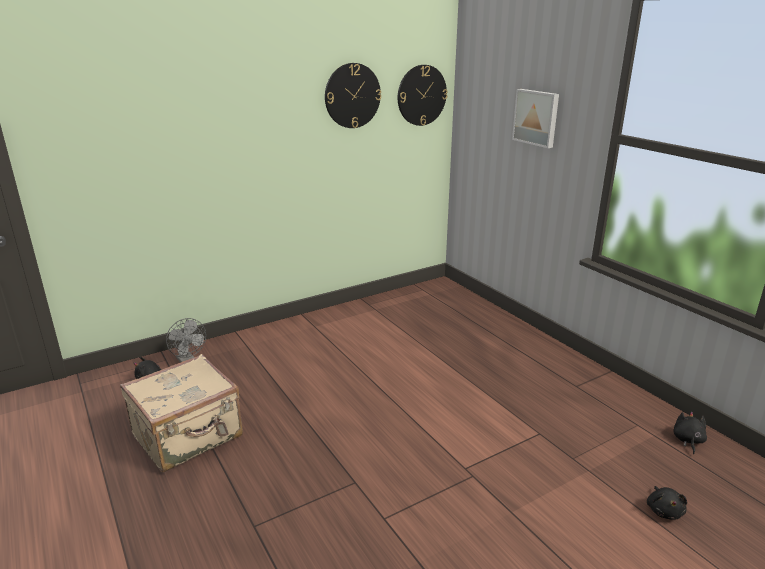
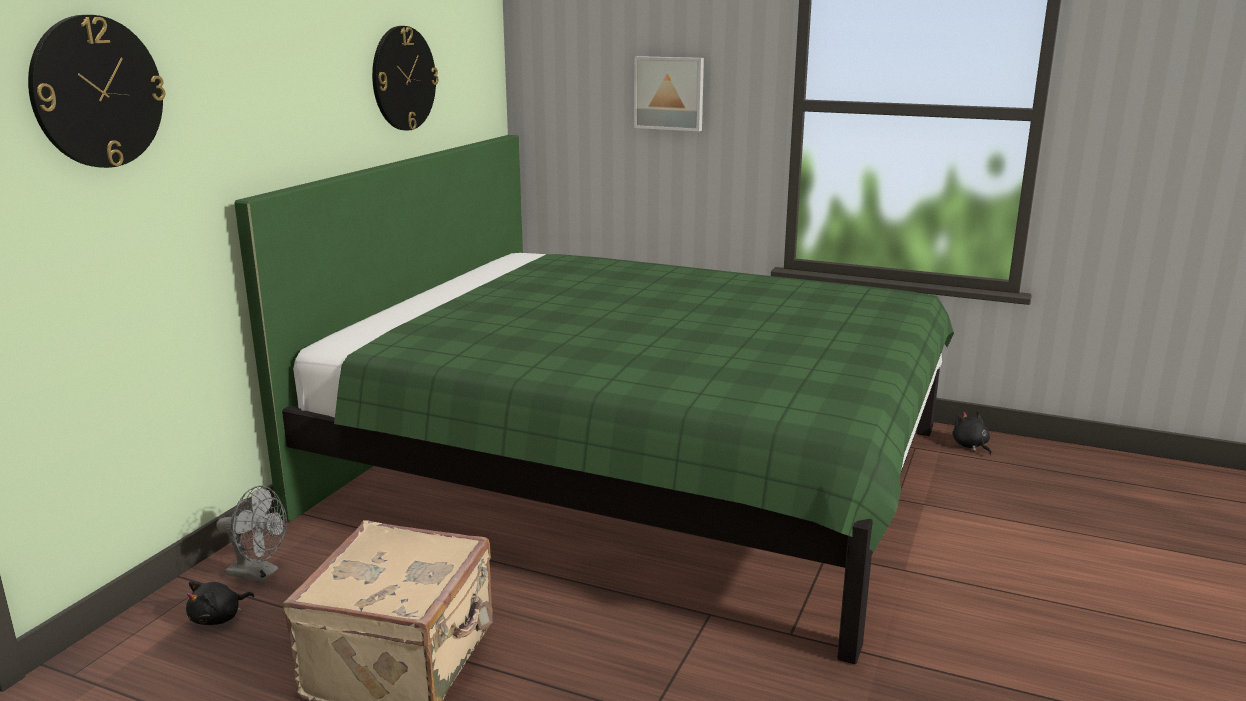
camera: 35 degrees left, 5 degrees down
(421, 95) = (475, 77): wall clock -> wall clock (97, 92)
(426, 373) = (639, 470): none -> green bed
(664, 510) = (1023, 512): black plush toy -> none

